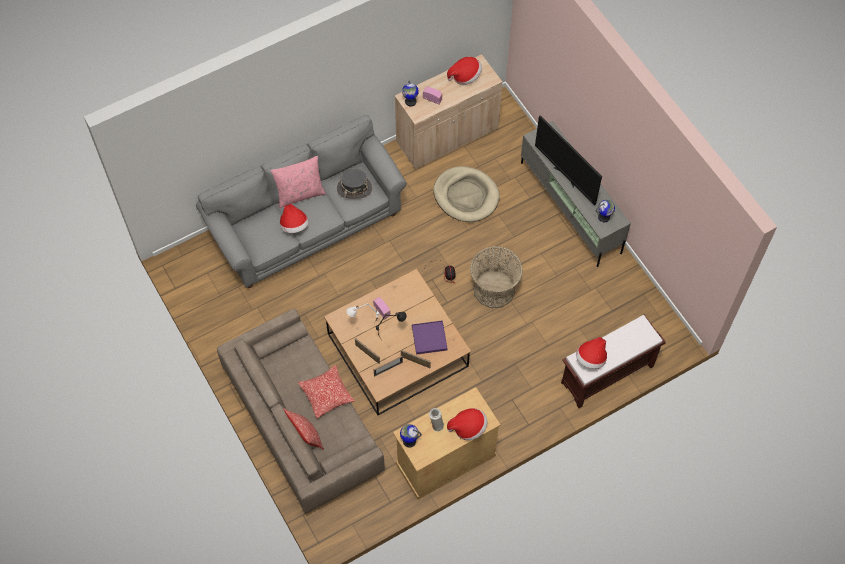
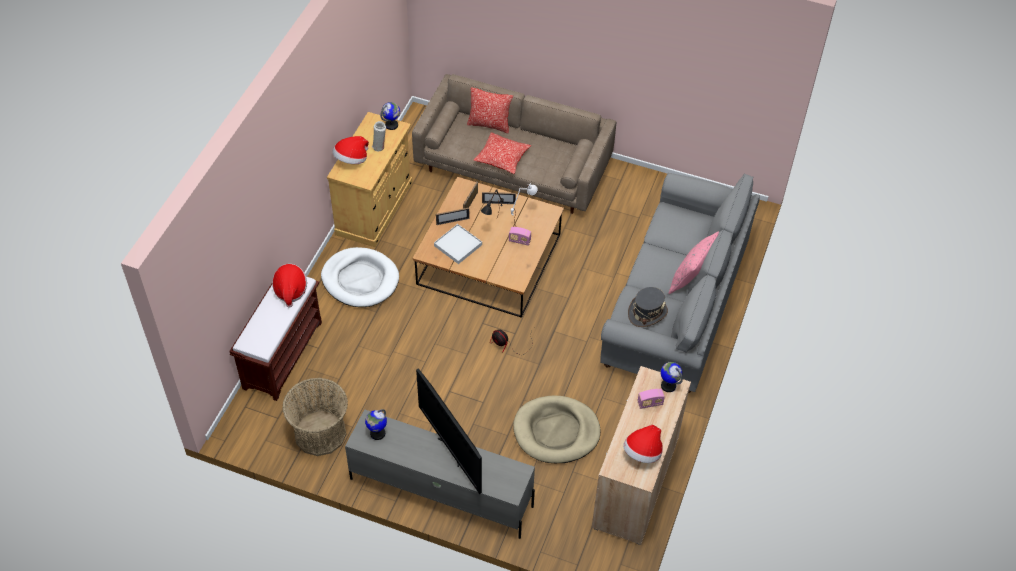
camera: 140 degrees right, 10 degrees down
(294, 225) = (664, 249): hat -> none
(429, 338) = (458, 245): purple tray -> white tray
(494, 289) = (449, 361): basket -> basket (320, 433)
(506, 399) = (360, 280): none -> white dog bed
(566, 176) = (451, 451): television -> television turned 135 degrees counterclockwise

